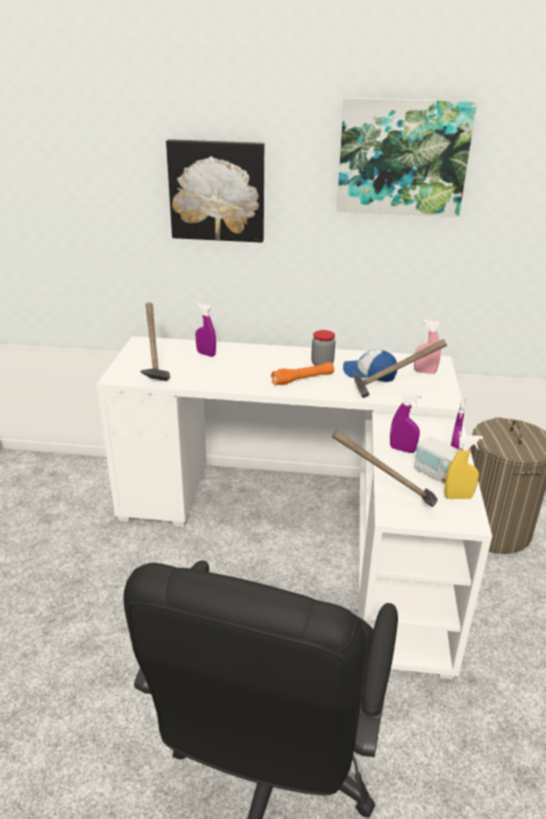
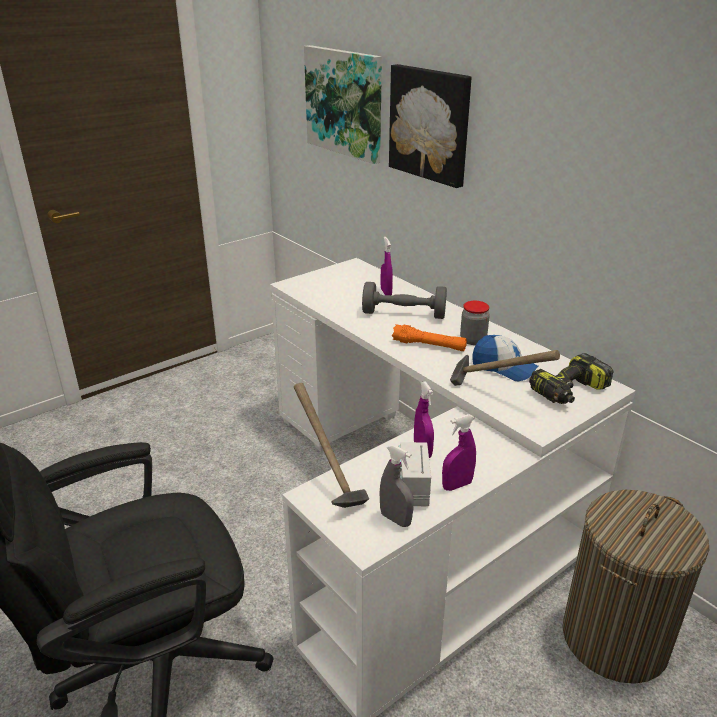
camera: 45 degrees right, 0 degrees up
(154, 368) = (327, 288): hammer -> none
(248, 365) = (404, 314): none -> grey dumbbell
(369, 374) = (503, 368): cap -> cap turned 150 degrees clockwise
(402, 157) = (606, 111): picture -> picture (345, 102)
(424, 372) = (569, 392): pink spray bottle -> power drill
(458, 497) = (395, 519): yellow spray bottle -> grey spray bottle

